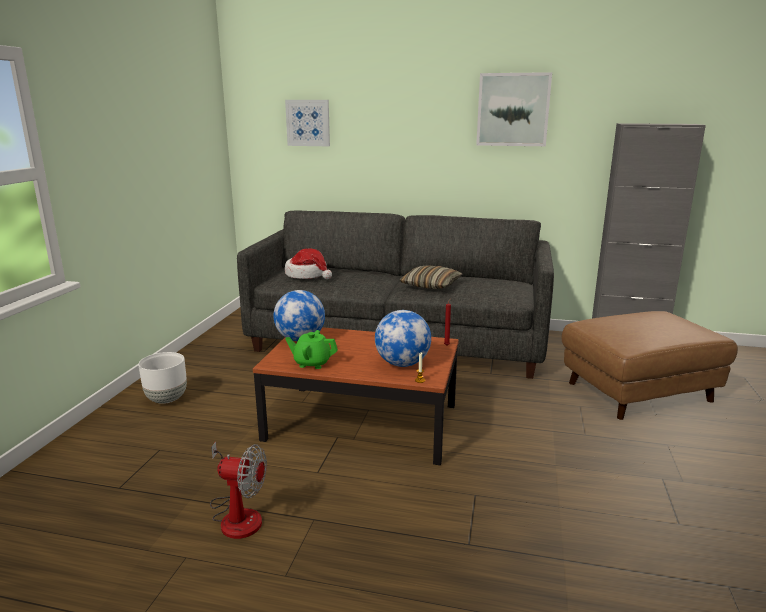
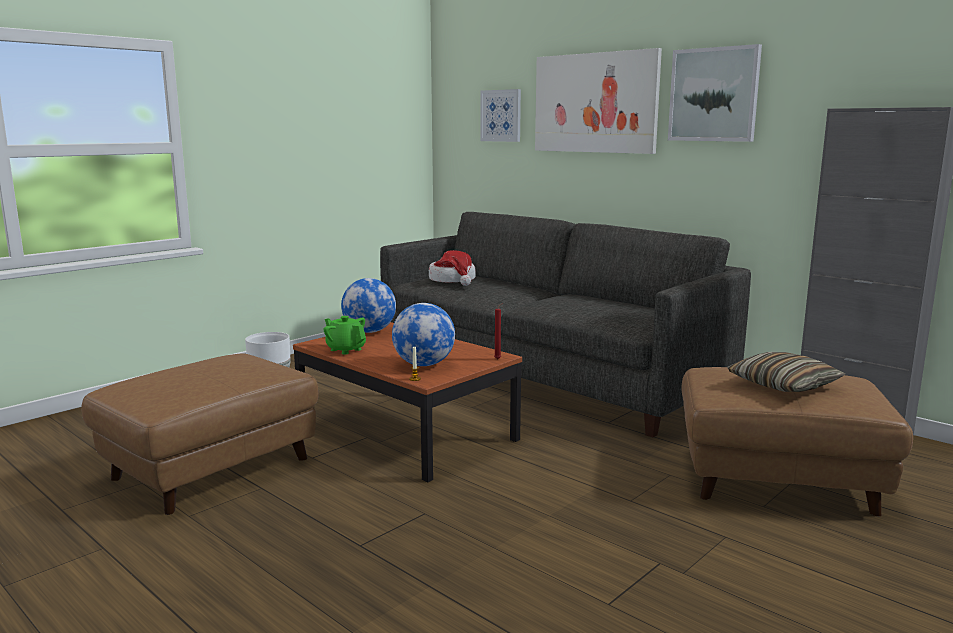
camera: 30 degrees right, 5 degrees down
(237, 515) = (211, 468): fan -> brown ottoman
(405, 114) = (595, 103): none -> picture
(431, 285) = (563, 304): pillow -> pillow (783, 385)

